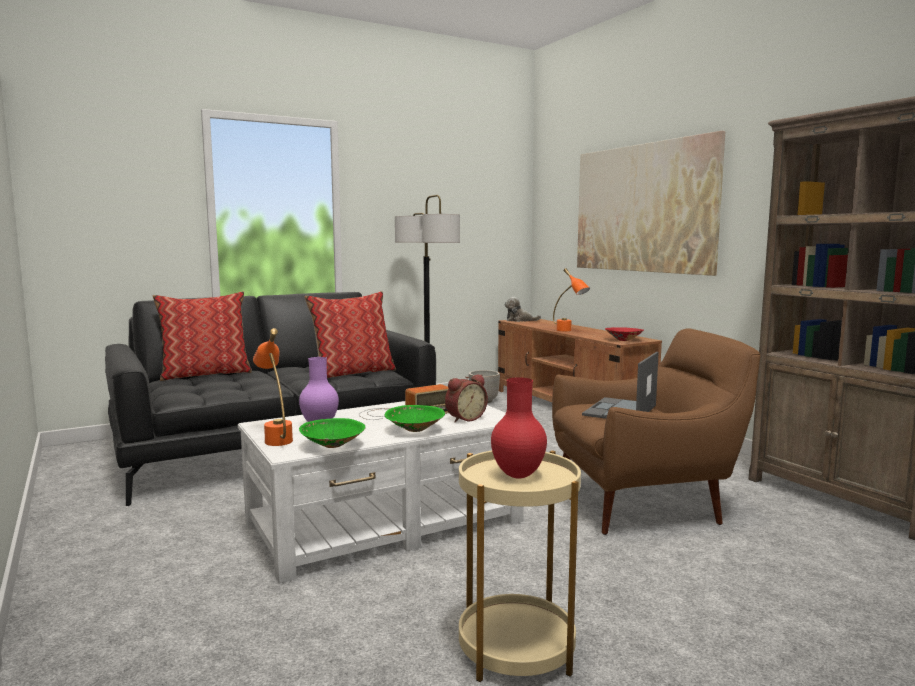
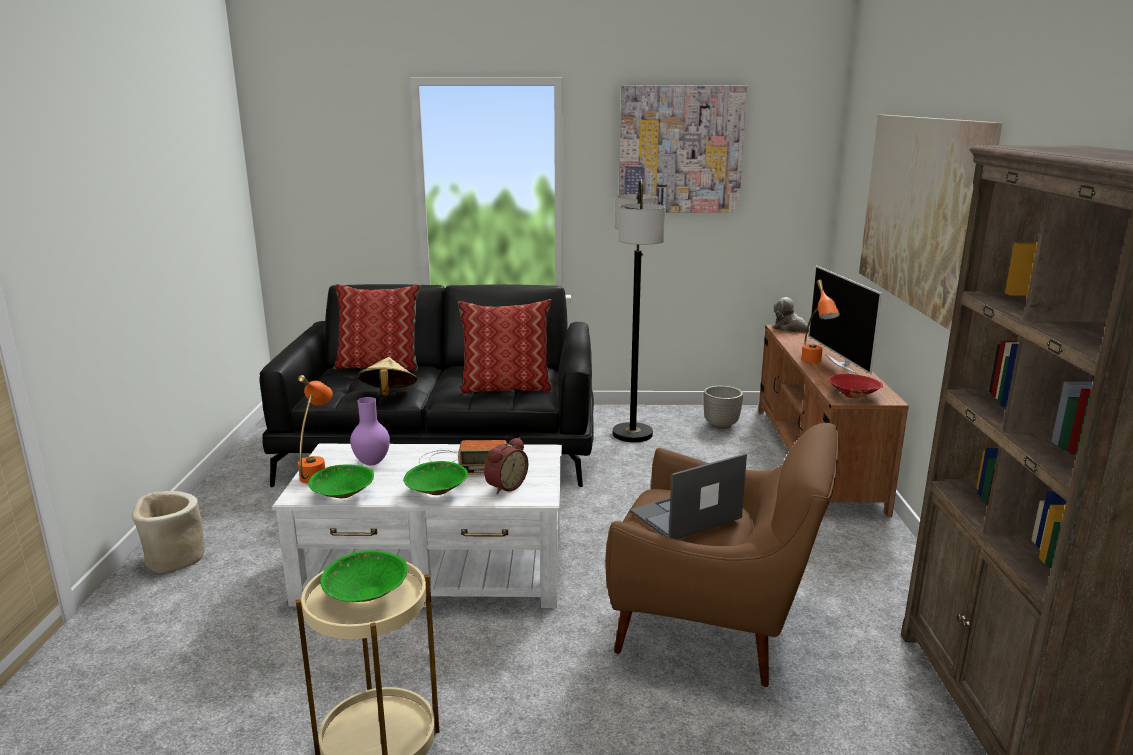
camera: 30 degrees right, 10 degrees up
(81, 584) = (173, 559): none -> beige planter
(252, 388) = (388, 395): none -> beige hat
(428, 185) = (680, 149): none -> picture
(464, 418) = (504, 486): alarm clock -> alarm clock turned 45 degrees counterclockwise
(518, 476) = (365, 595): red vase -> green bowl
(586, 330) = (841, 364): none -> television

